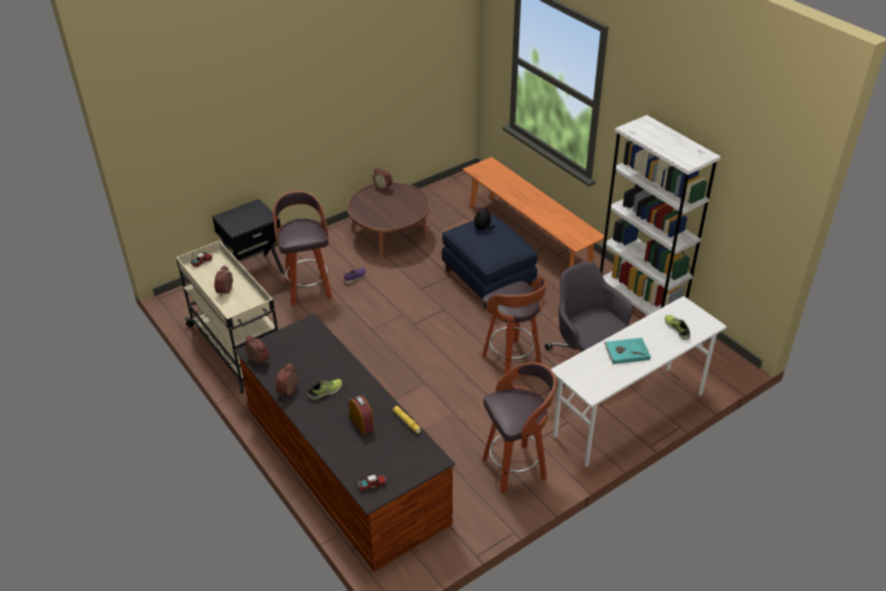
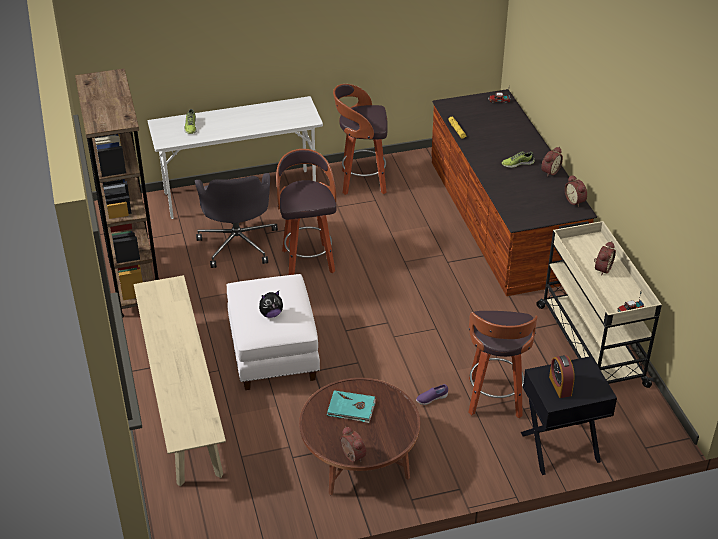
camera: 160 degrees left, 0 degrees up
(361, 423) = (494, 136): alarm clock -> alarm clock (560, 386)
(489, 279) = (272, 353): blue ottoman -> white ottoman
(528, 237) = (182, 399): orange bench -> beige bench
(626, 352) = (249, 121): turquoise book -> turquoise book (351, 408)
(639, 304) = (135, 282): white bookcase -> brown bookcase

